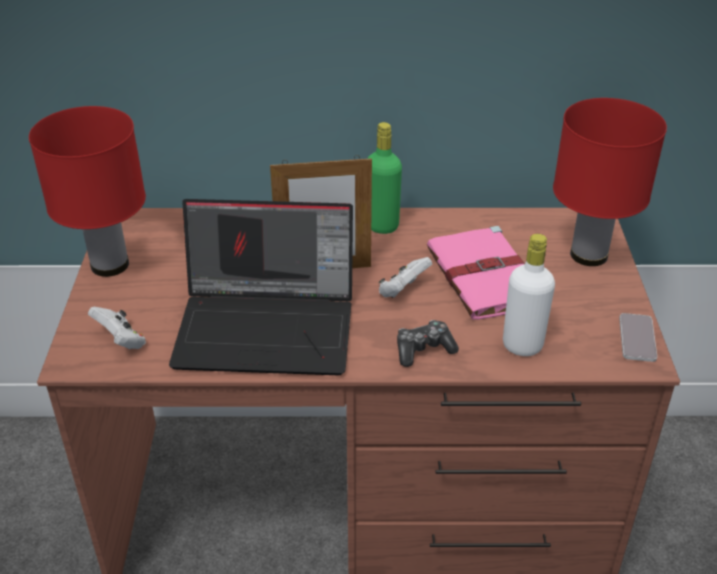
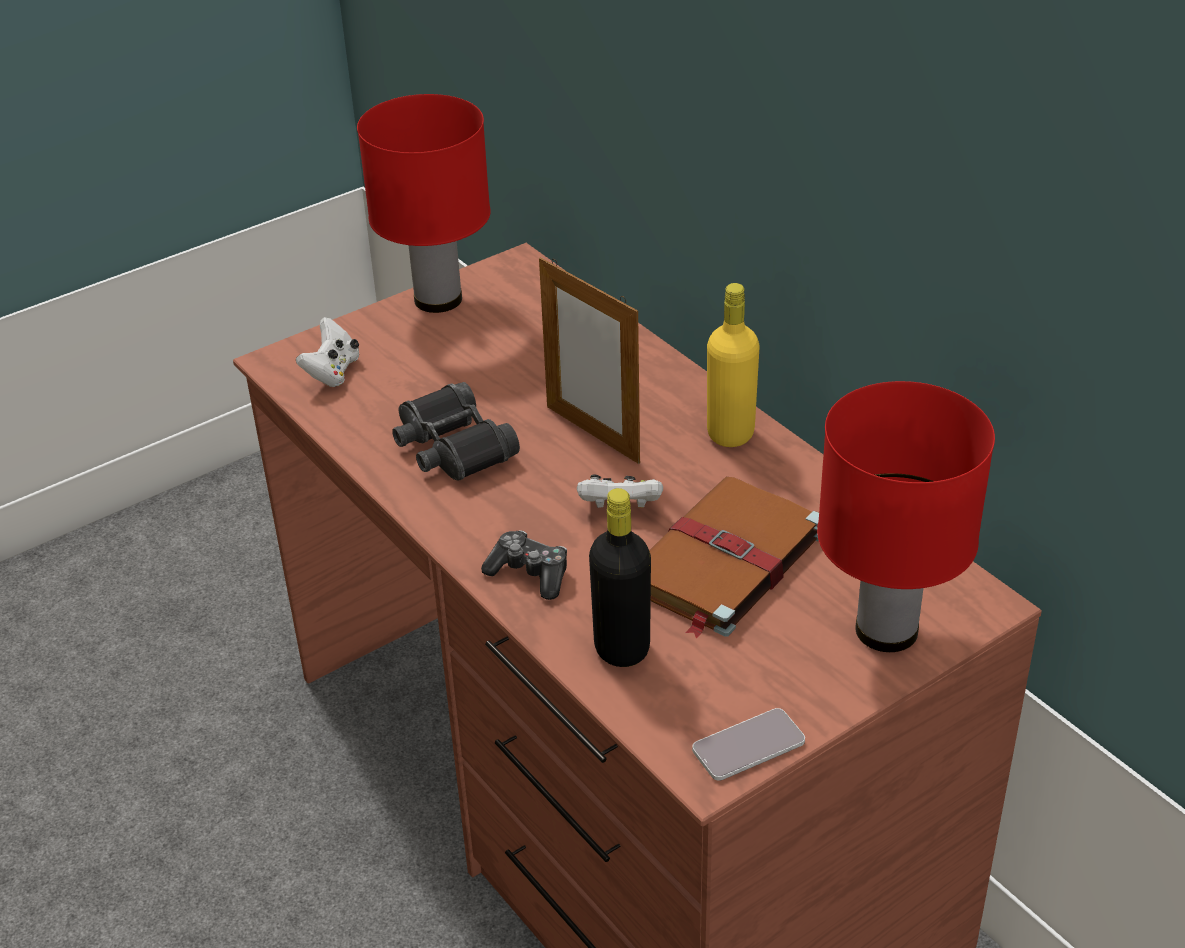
camera: 55 degrees right, 0 degrees up
(269, 326) = (452, 447): laptop -> black binoculars
(382, 225) = (730, 433): green bottle -> yellow bottle
(486, 278) = (723, 562): pink book -> brown book
(522, 345) = (622, 648): white bottle -> black bottle

